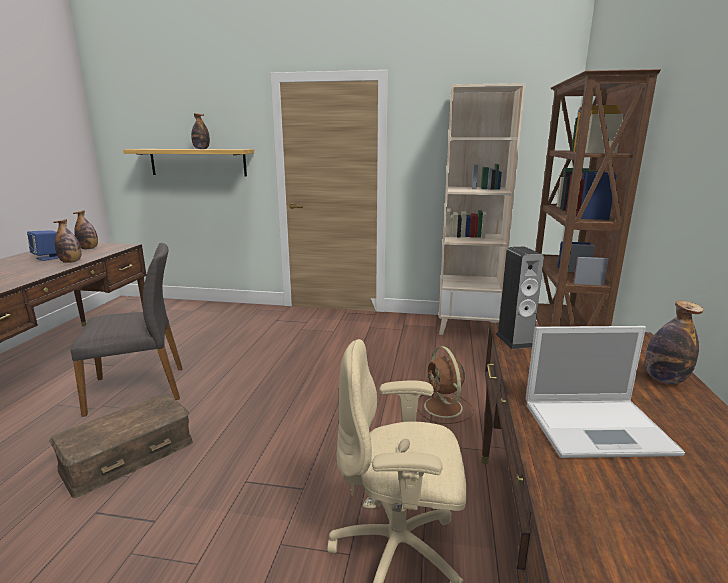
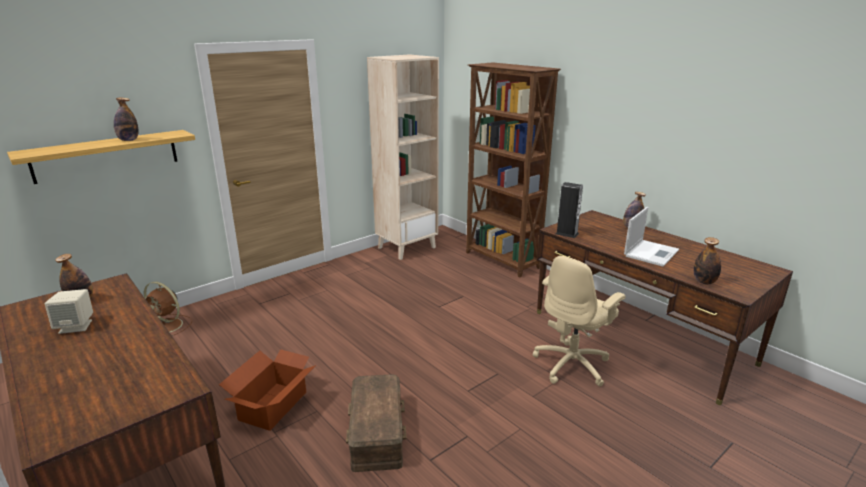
camera: 50 degrees left, 5 degrees up
(48, 258) = (76, 326): blue speaker -> beige speaker
(71, 262) = (129, 316): bottle -> bottle (704, 282)
(138, 389) = (274, 405): grey chair -> cardboard box
(444, 408) = (481, 300): brown fan -> brown fan (168, 326)

